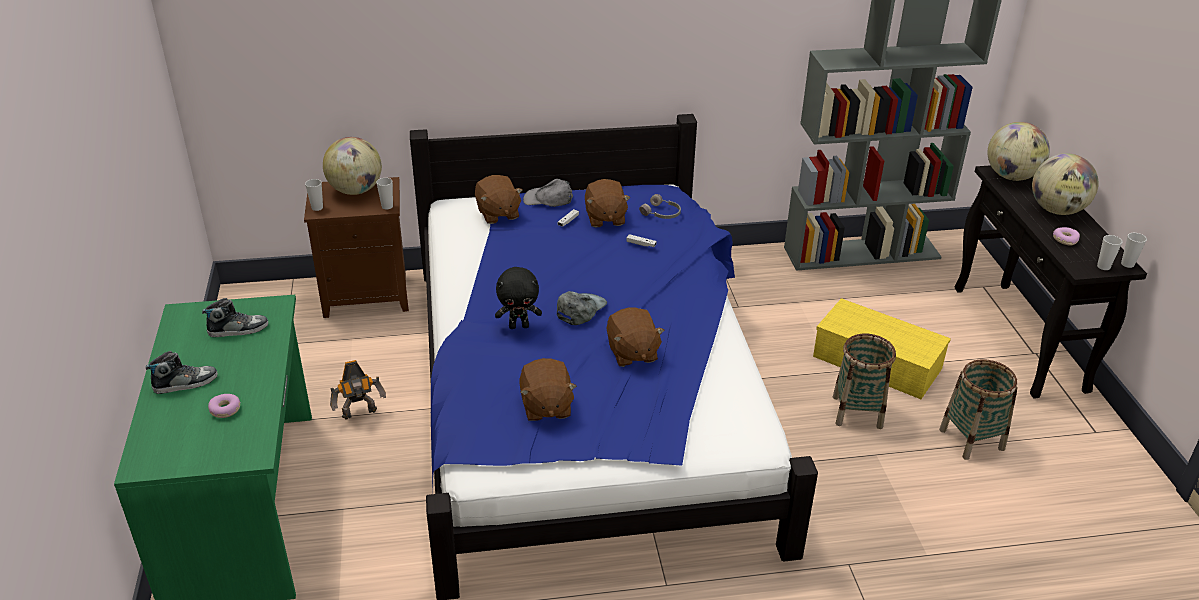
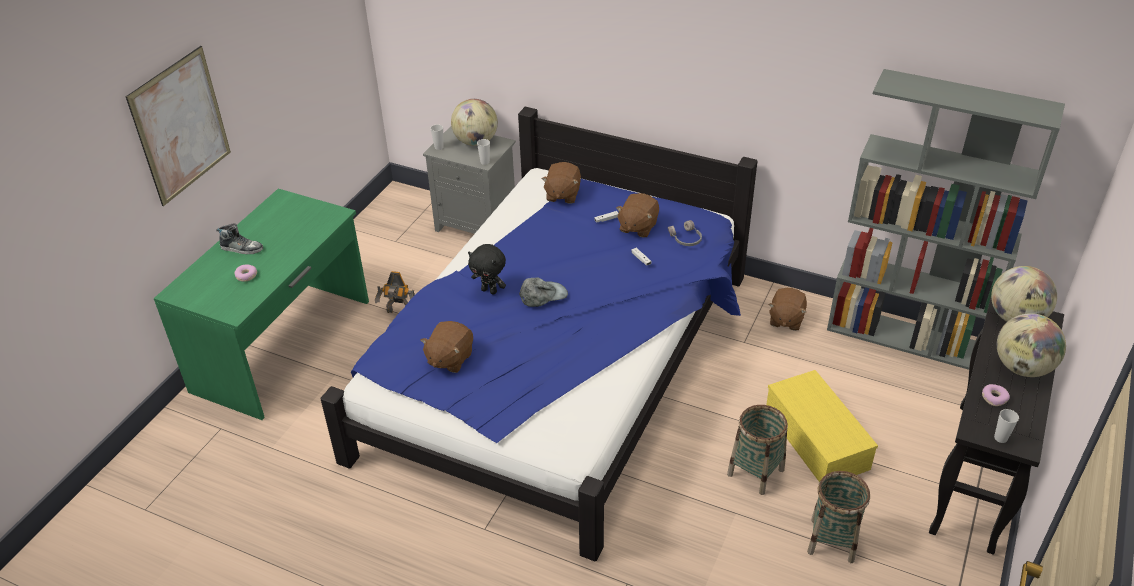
camera: 35 degrees right, 5 degrees up
(81, 227) = (181, 126): none -> picture
(238, 329) = (301, 223): shoe -> none
(368, 294) = (478, 224): brown nightstand -> grey nightstand
(548, 199) = (611, 195): grey cap -> none
(632, 353) = (547, 344): brown plush toy -> brown plush toy (785, 319)
(1127, 264) = (1029, 446): cup -> none

